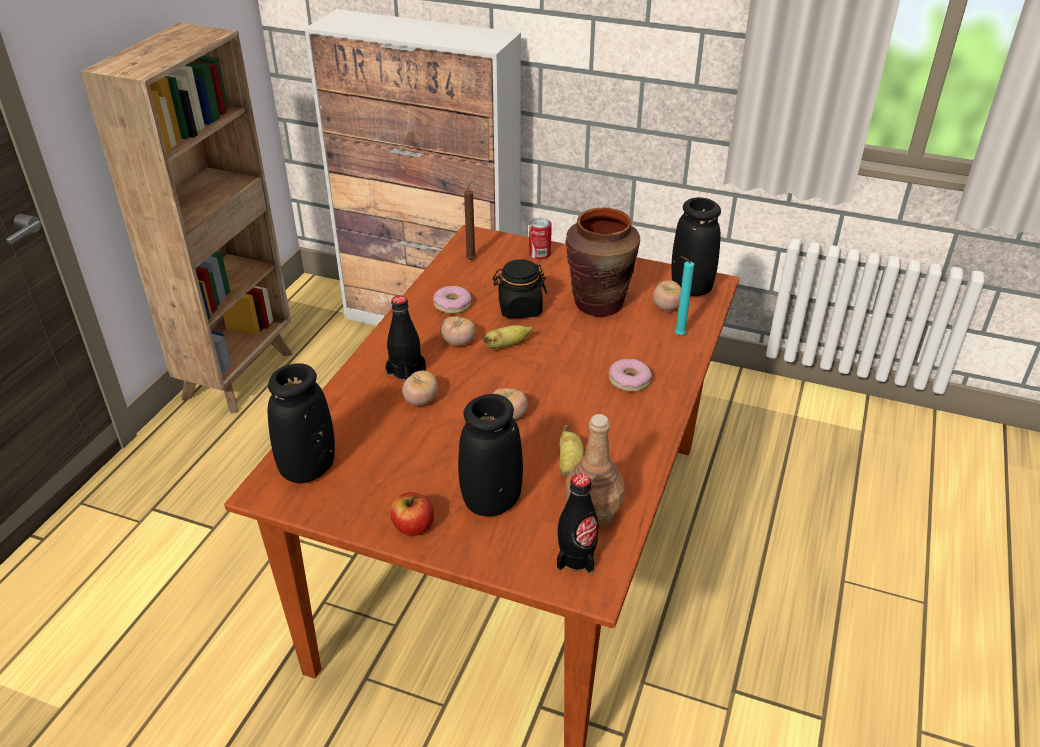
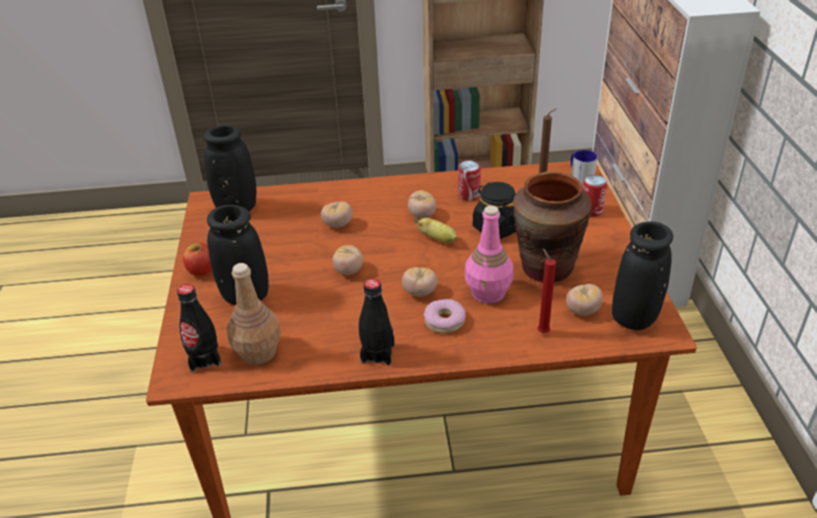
camera: 65 degrees right, 0 degrees up
(406, 372) = (366, 206): black bottle -> black bottle (377, 353)
(452, 305) = (469, 195): donut -> can
(486, 241) = (579, 177): none -> mug
(569, 465) = (308, 321): banana -> none
(578, 382) = (420, 292): none -> tomato
(608, 344) = (488, 292): none -> pink bottle
(678, 335) = (541, 331): turquoise candle -> red candle

